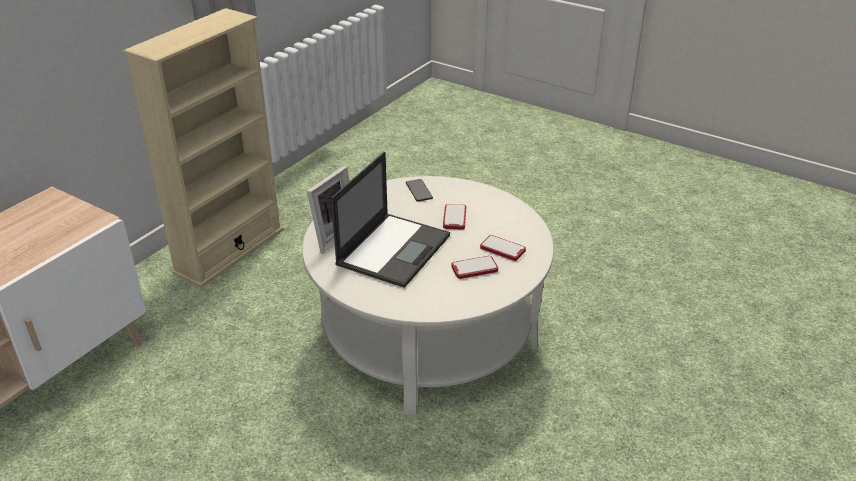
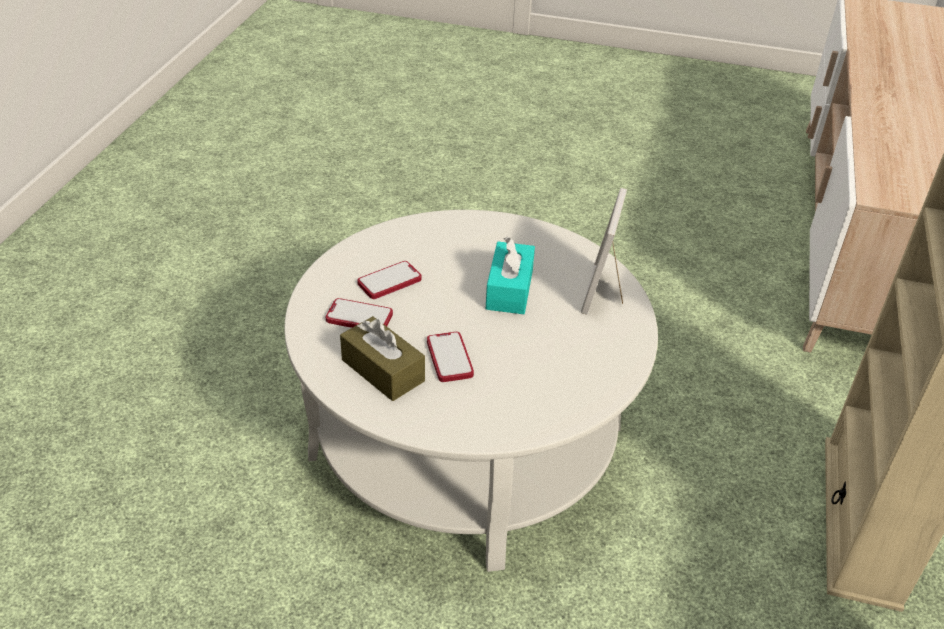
camera: 160 degrees right, 5 degrees up
(394, 249) = (509, 289): laptop -> turquoise tissue box
(419, 191) = (534, 403): phone -> none
(496, 218) = (383, 370): none -> brown tissue box

